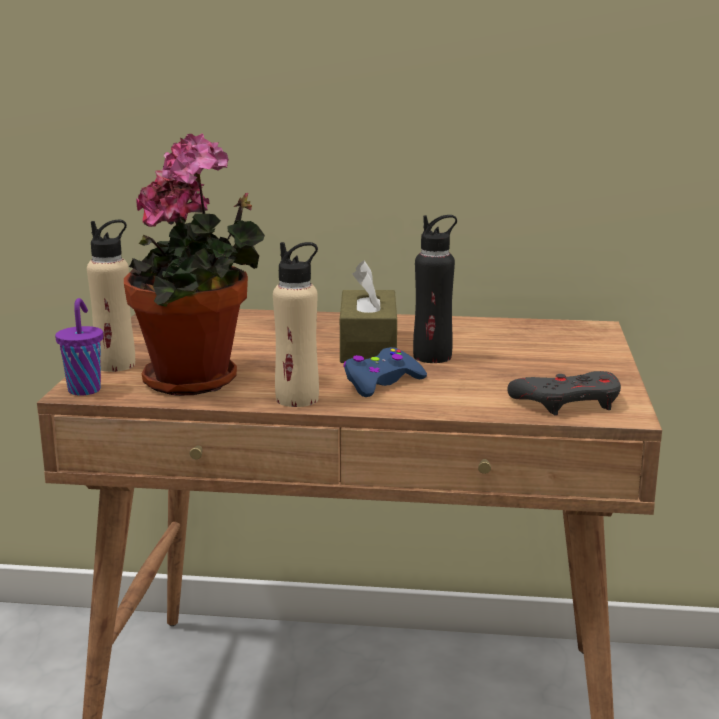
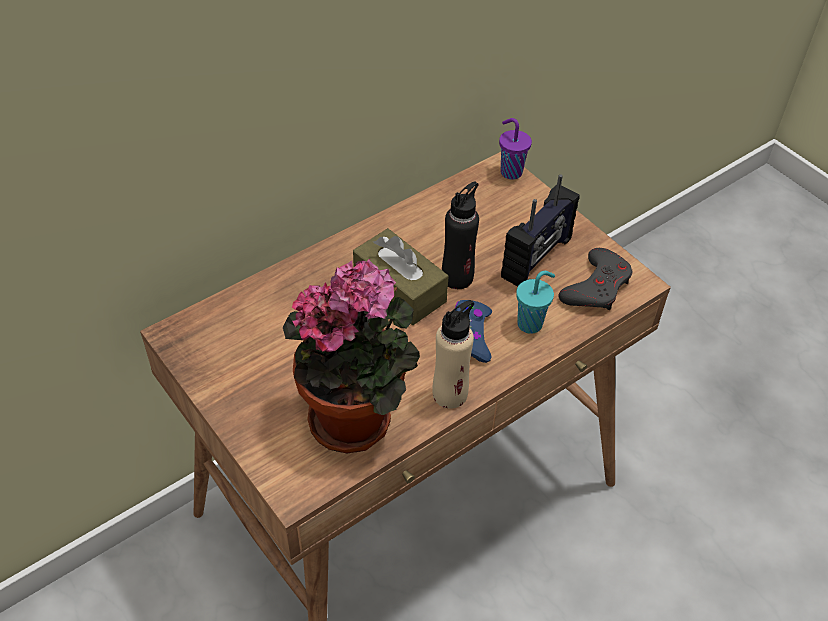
camera: 45 degrees left, 30 degrees up
(85, 389) = (296, 486): purple cup -> purple cup (510, 172)
(115, 365) = (265, 438): beige bottle -> none
(453, 396) = (531, 323): none -> turquoise cup
(534, 371) = (537, 258): none -> radio

